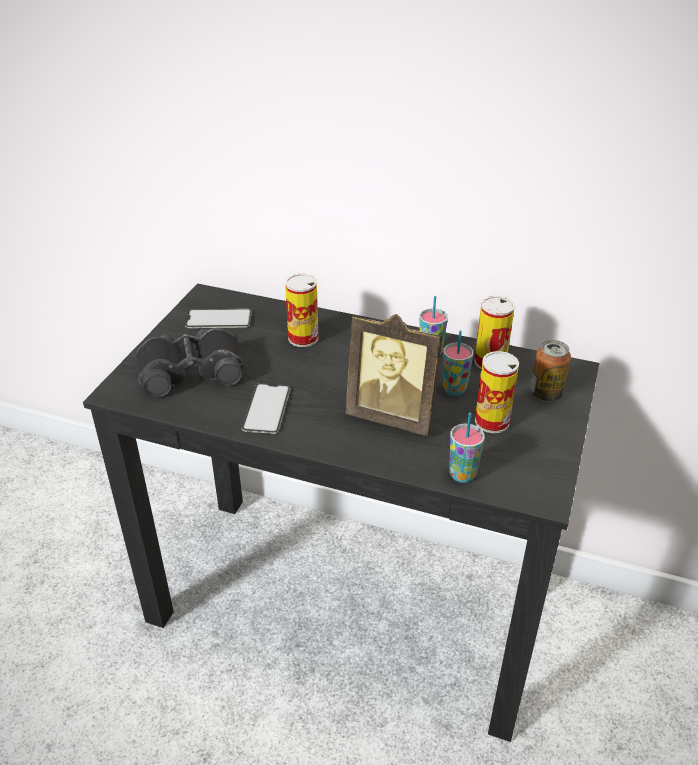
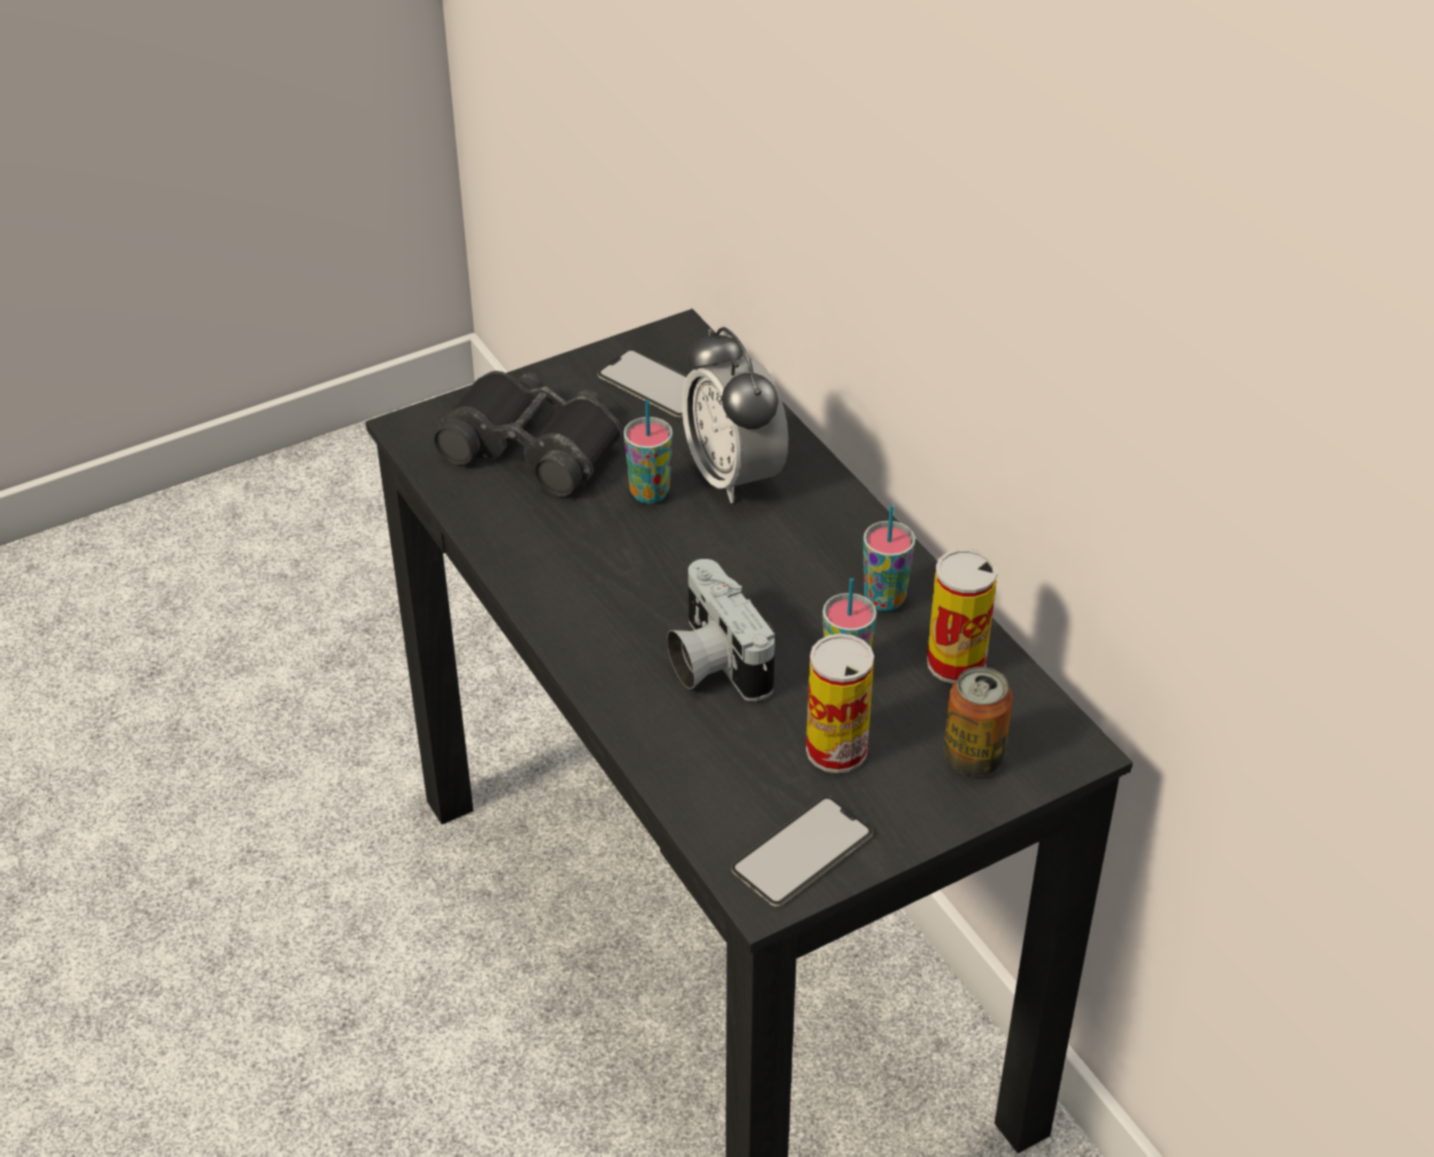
camera: 40 degrees right, 5 degrees up
(266, 408) = (564, 555): phone -> phone (802, 852)
(303, 338) = (733, 476): can -> alarm clock
(393, 416) = (712, 661): picture frame -> camera
(462, 475) = (698, 795): cup -> cup (649, 493)

